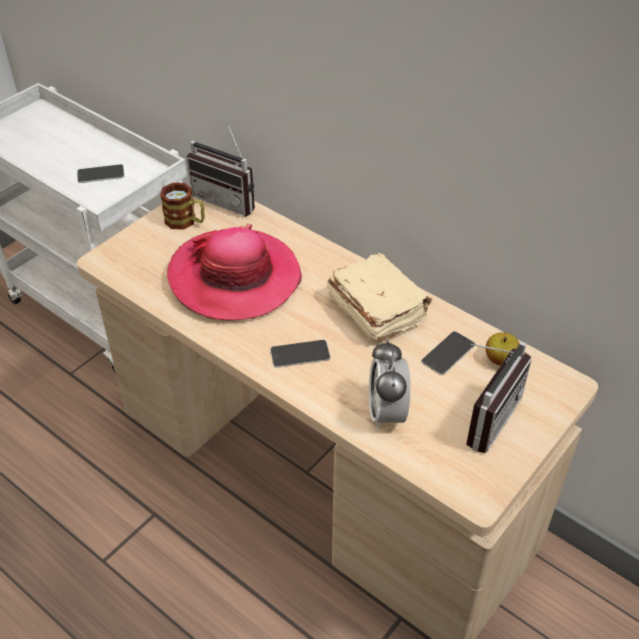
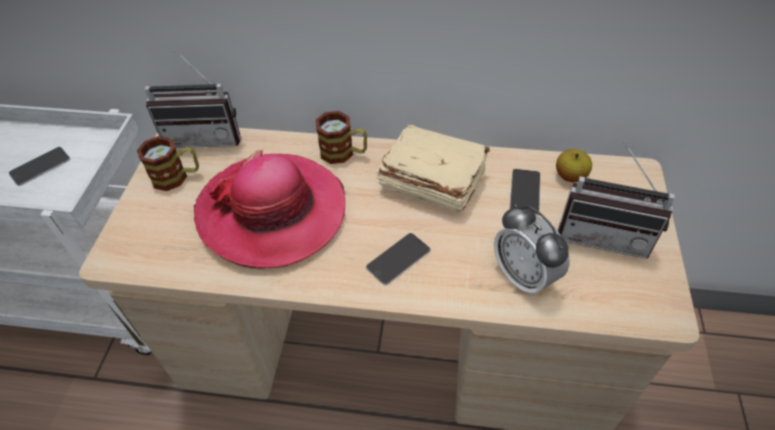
camera: 30 degrees left, 5 degrees up
(324, 257) = (344, 153): none -> mug
(484, 416) = (603, 235): radio -> radio turned 105 degrees clockwise

